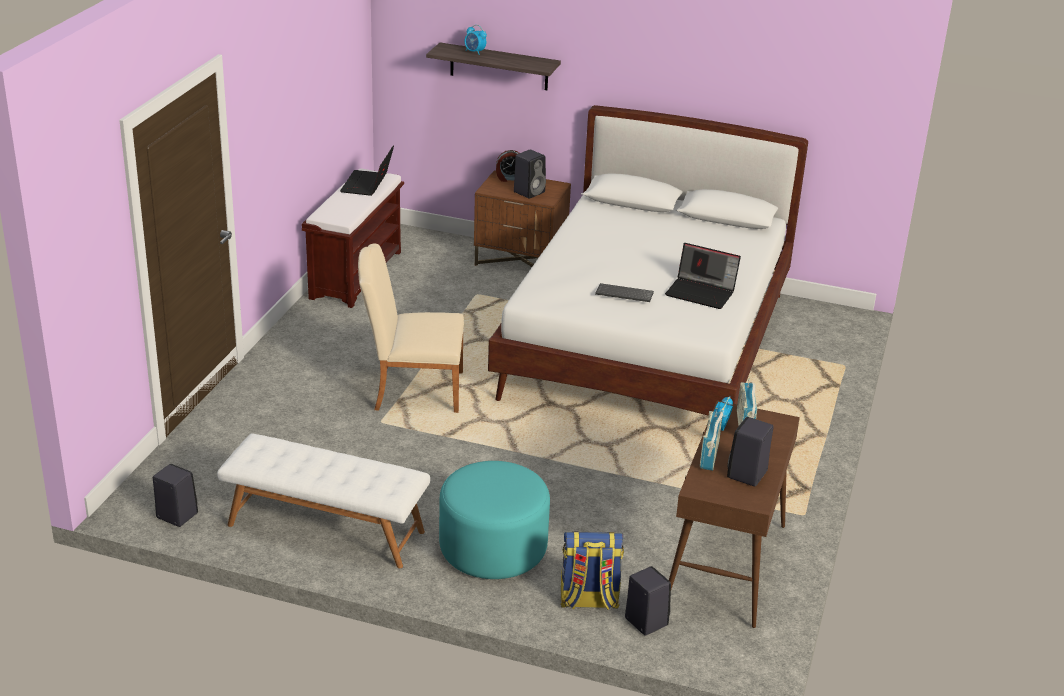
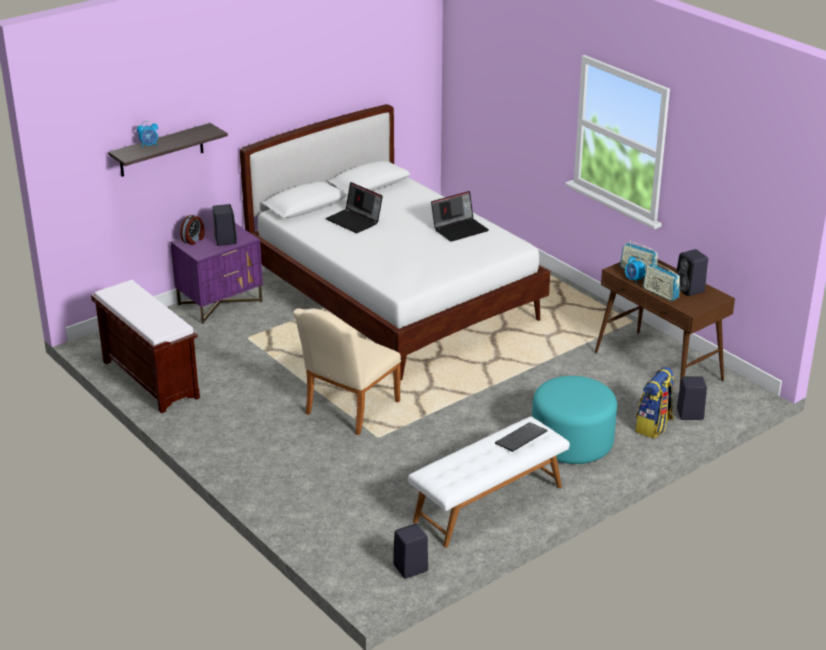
camera: 55 degrees left, 0 degrees up
(368, 185) = (130, 297): laptop -> laptop (355, 221)
(521, 260) = (220, 303): brown nightstand -> purple nightstand
(623, 295) = (435, 254): keyboard -> keyboard (521, 439)

